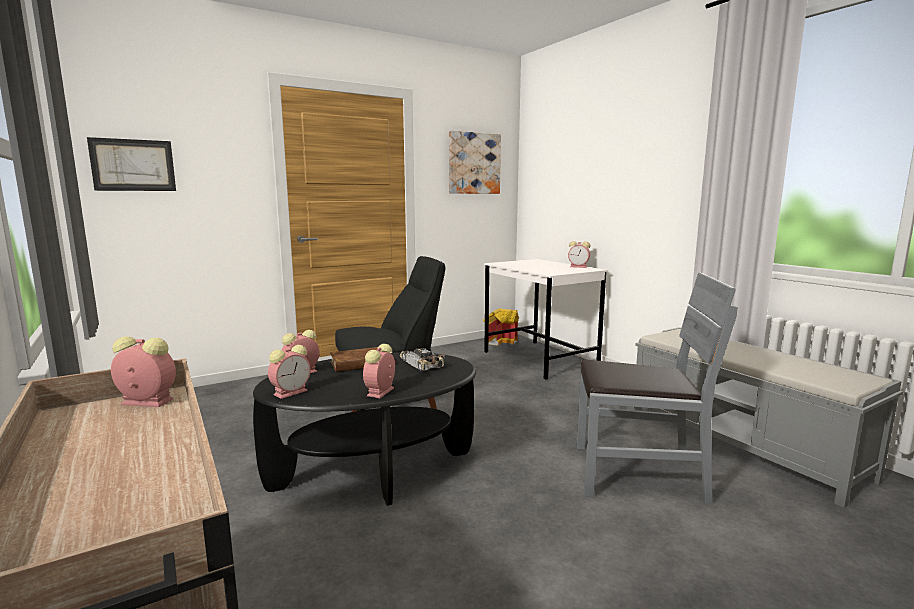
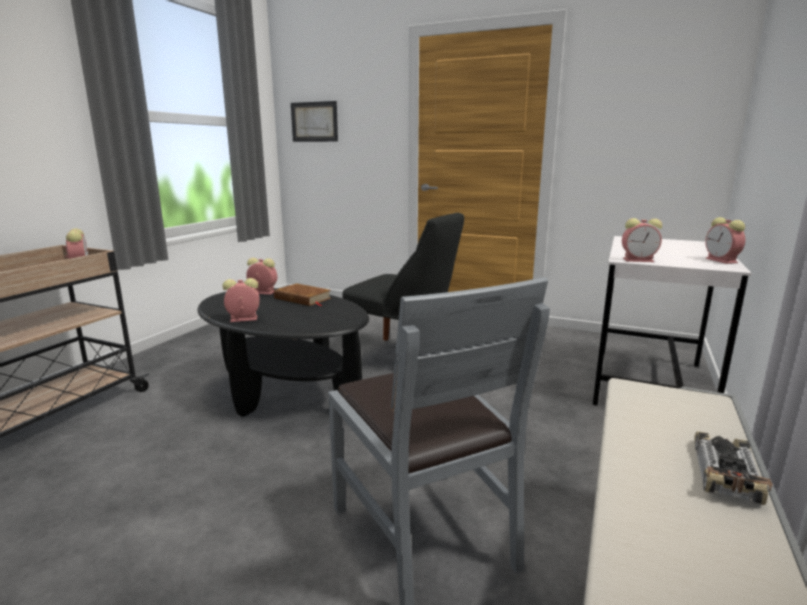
camera: 55 degrees right, 5 degrees up
(291, 392) = (221, 300): alarm clock -> alarm clock (639, 260)
(421, 363) = (329, 312): toy car -> toy car (724, 471)
(474, 163) = (656, 97): picture -> none
(501, 341) = (655, 348): toy house -> none

